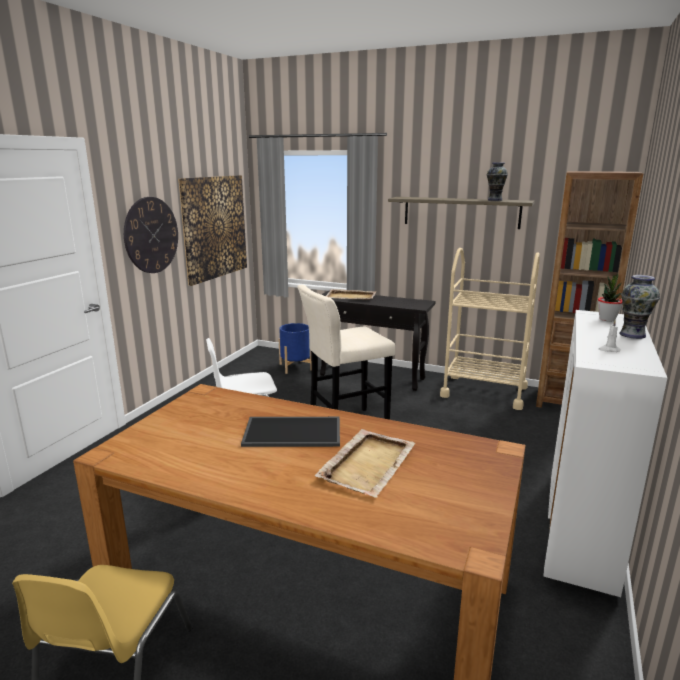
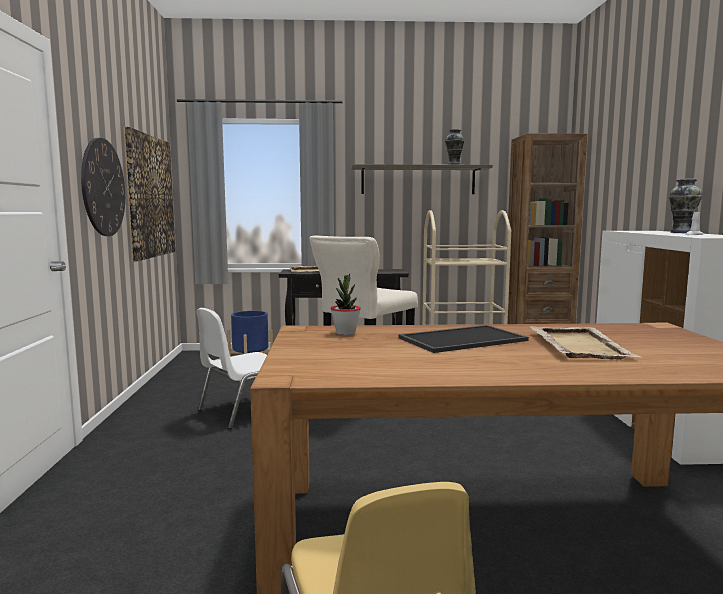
camera: 25 degrees left, 10 degrees down
(607, 319) = (640, 231): potted plant -> potted plant (345, 333)

